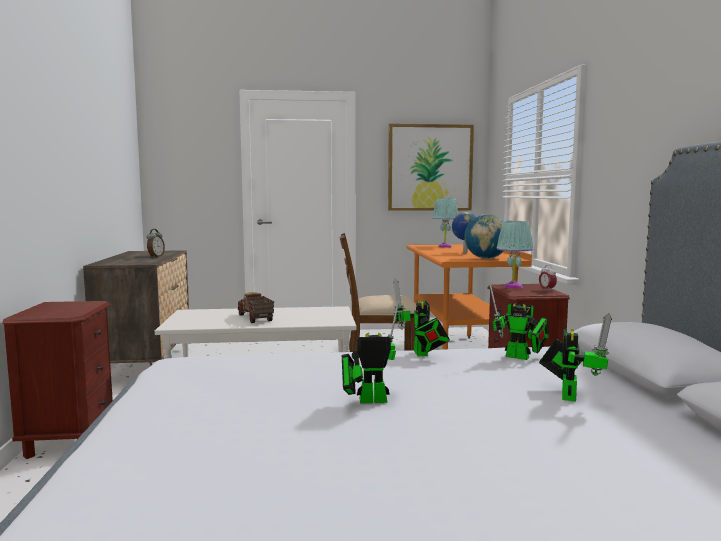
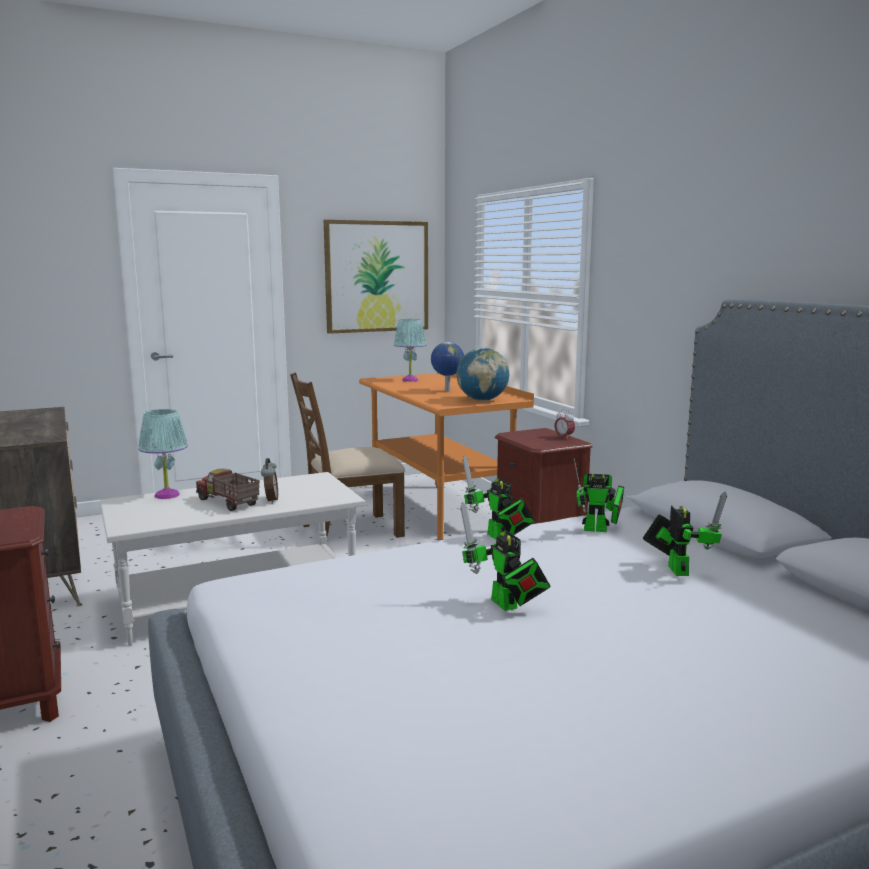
camera: 20 degrees left, 5 degrees up
(155, 256) = (39, 424): alarm clock -> alarm clock (270, 500)
(368, 400) = (506, 606): toy robot -> toy robot turned 90 degrees counterclockwise
(513, 287) = (525, 435): turquoise table lamp -> turquoise table lamp (167, 495)

